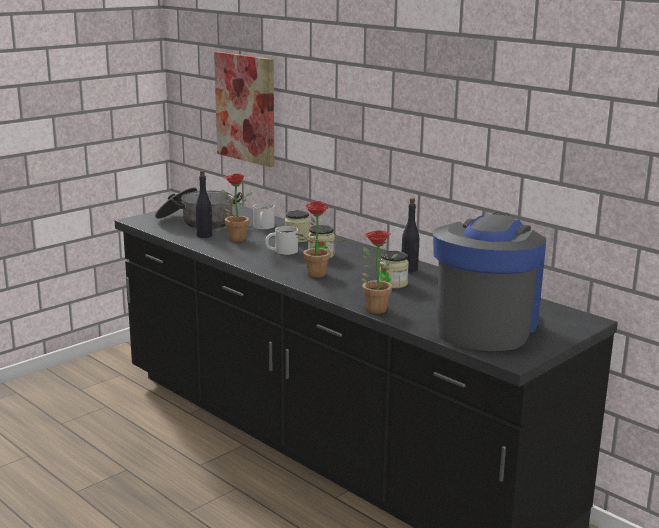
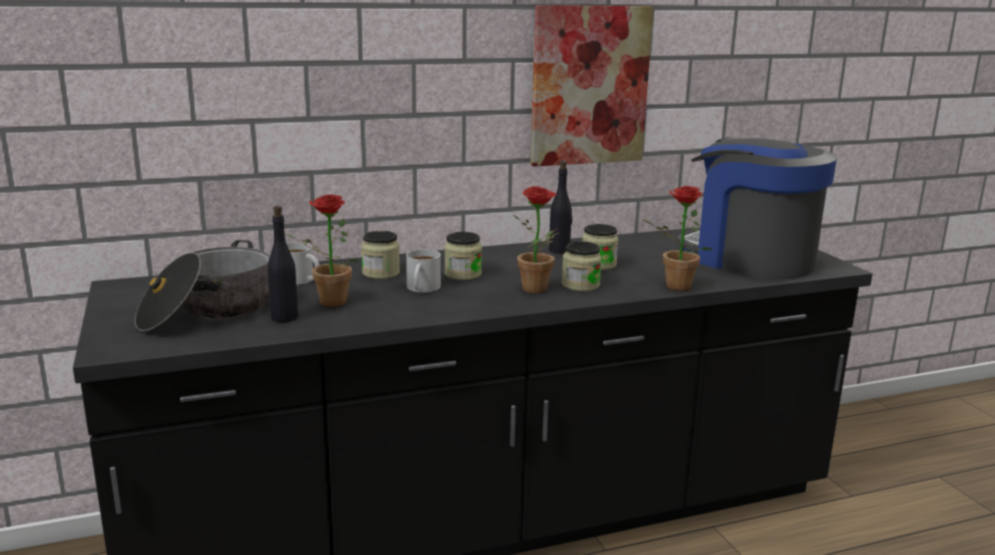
camera: 65 degrees left, 0 degrees up
(246, 108) = (154, 107): picture -> picture (589, 85)
(340, 284) = (580, 285): none -> jar

